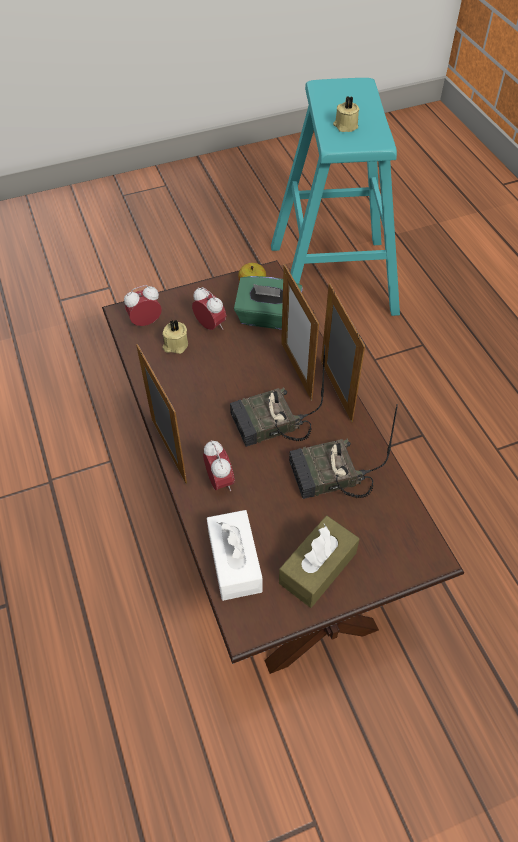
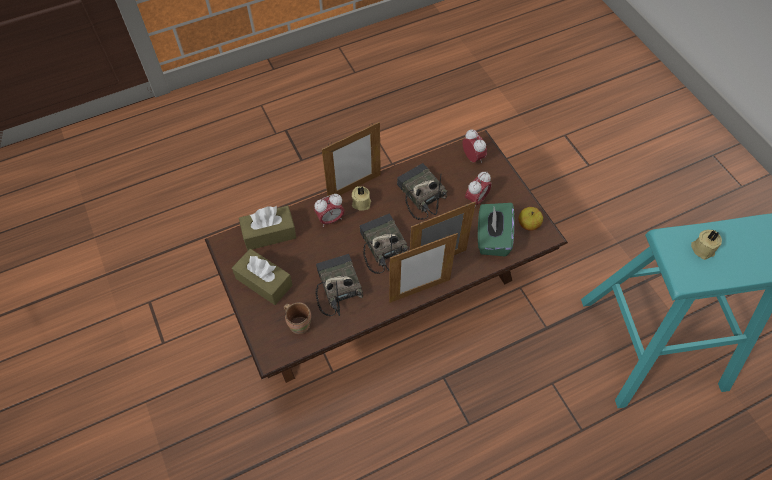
camera: 85 degrees right, 5 degrees up
(175, 345) = (452, 179): beige candle -> beige candle (361, 202)
(194, 380) = (419, 195): none -> radio
(234, 562) = (269, 233): white tissue box -> brown tissue box
(383, 522) = (299, 323): none -> brown mug

